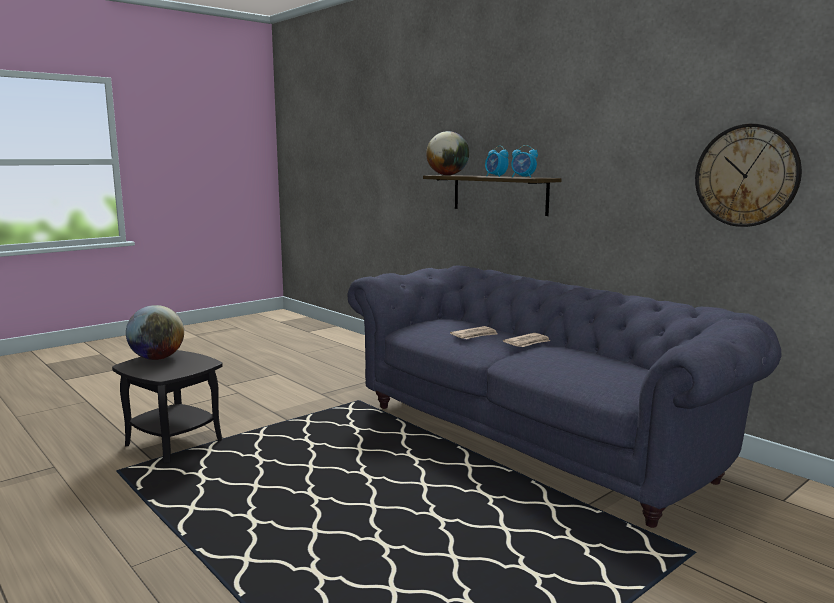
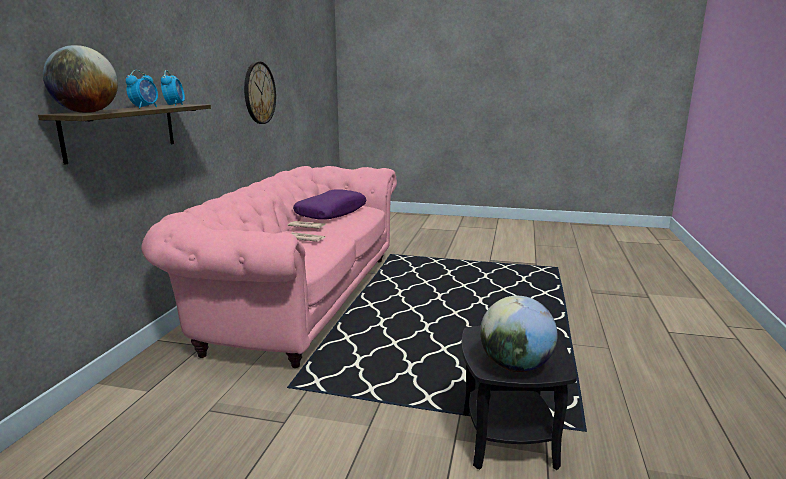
camera: 125 degrees left, 5 degrees up
(539, 436) = (296, 297): blue sofa -> pink sofa
(590, 362) = (331, 213): none -> purple pillow

